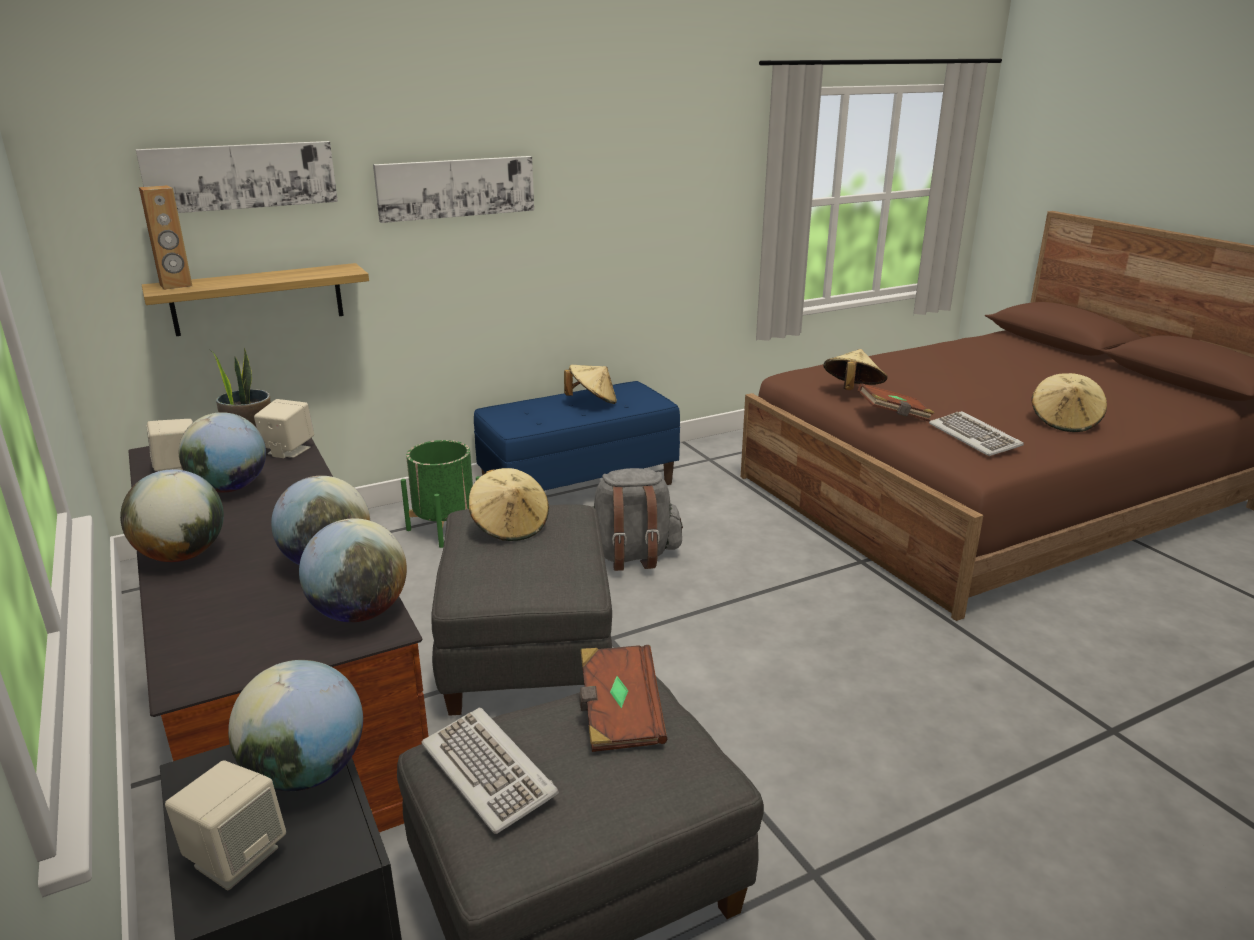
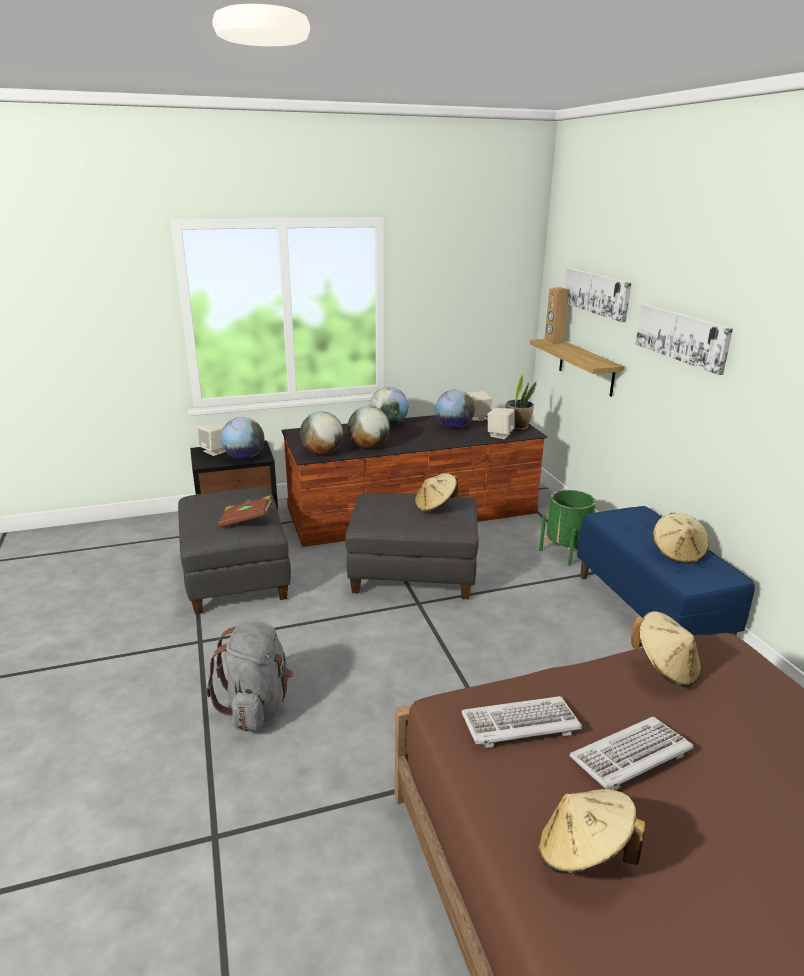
camera: 100 degrees right, 0 degrees up
(490, 772) = (235, 496): keyboard -> keyboard (631, 756)
(632, 556) = (525, 624): grey backpack -> grey backpack (257, 706)
(893, 416) = (590, 682): brown book -> none

